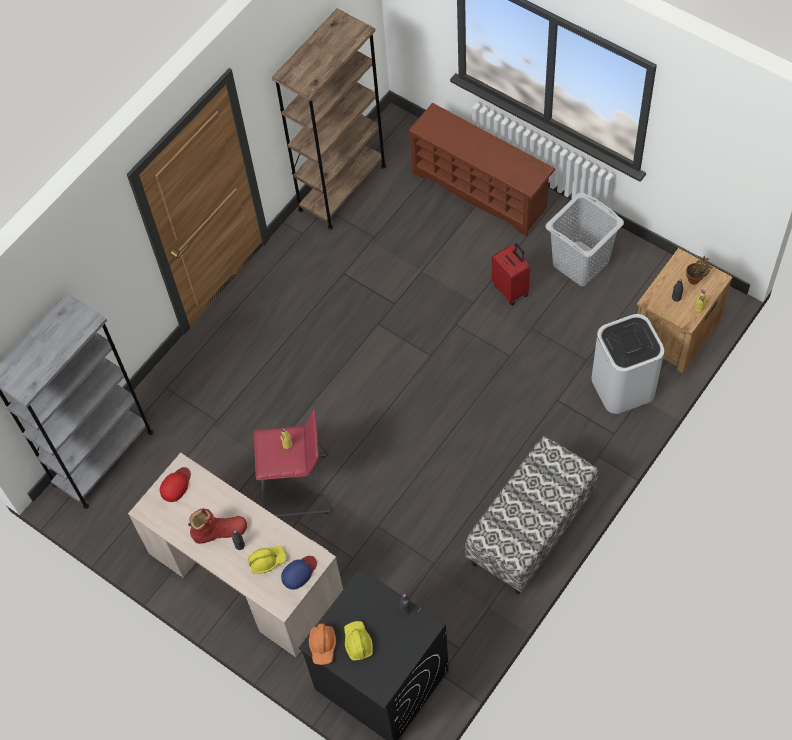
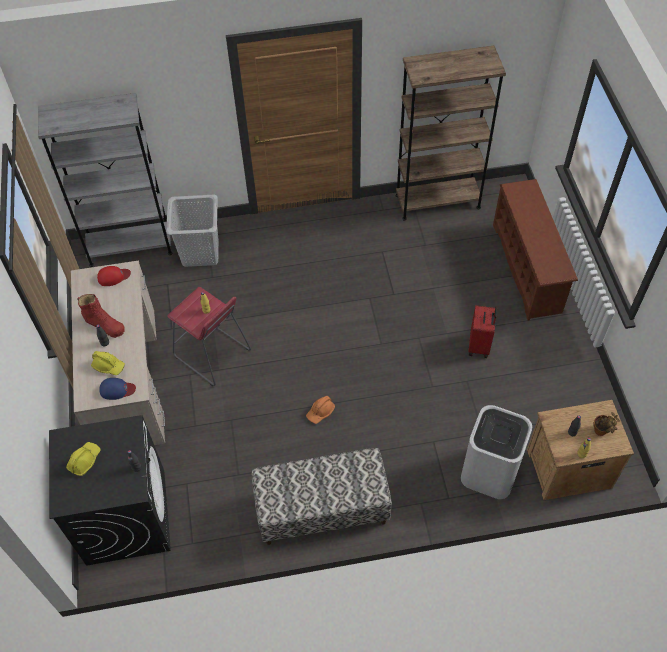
camera: 40 degrees right, 5 degrees down
(323, 646) = (63, 442): orange hard hat -> orange hard hat (320, 412)
(581, 263) = (548, 367): grey laundry basket -> grey laundry basket (200, 253)

